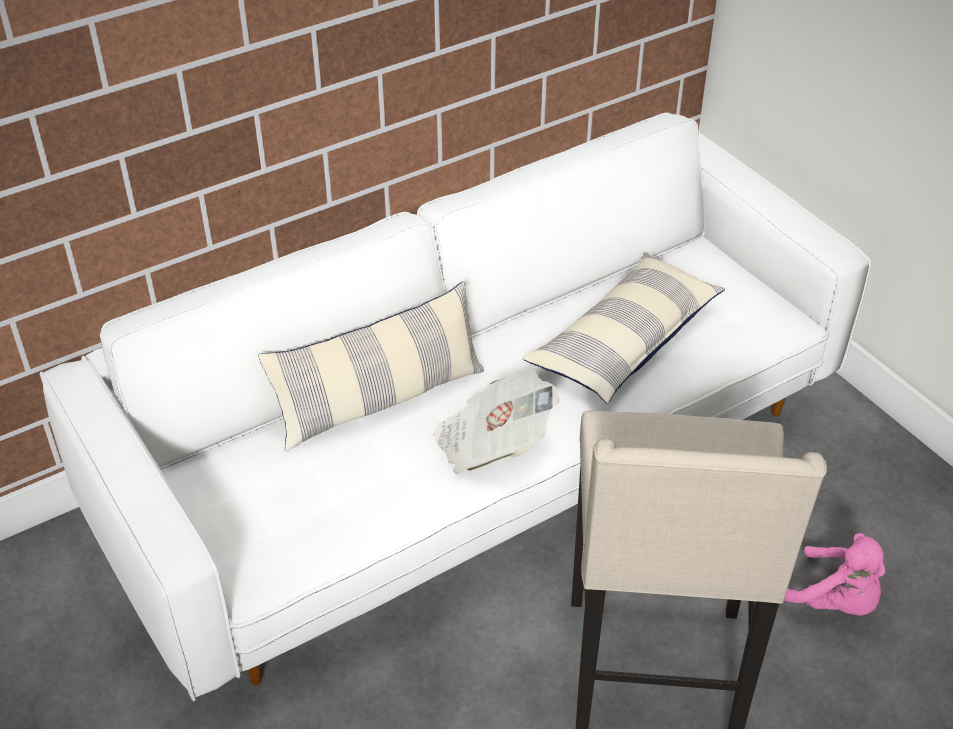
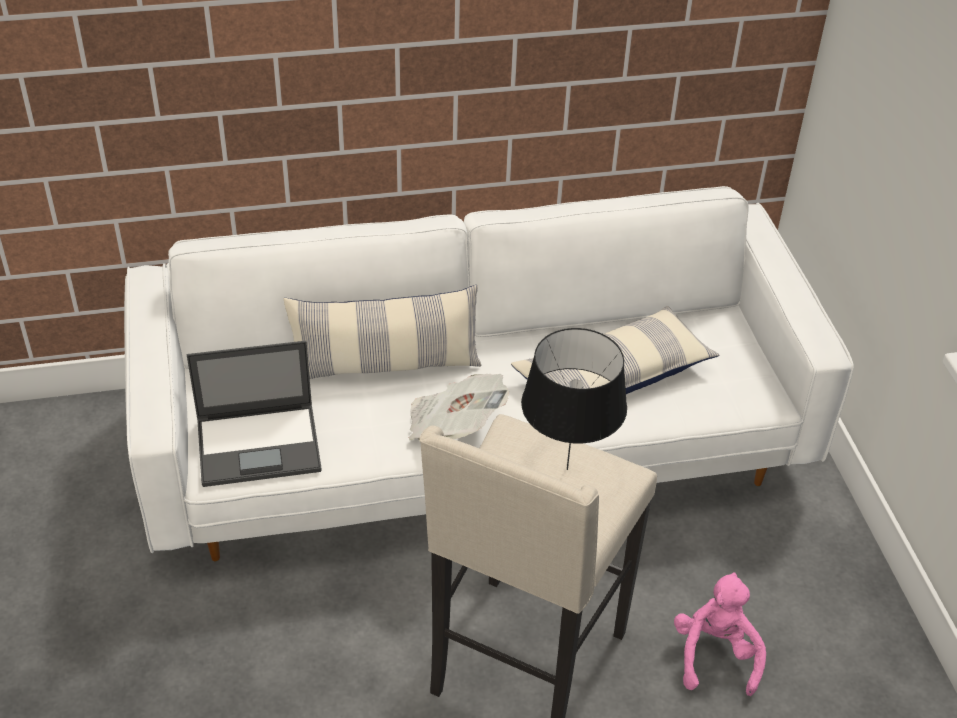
camera: 20 degrees right, 0 degrees up
(289, 532) = (260, 444): none -> laptop
(696, 449) = (565, 469): none -> black table lamp
(832, 601) = (715, 655): pink plush toy -> pink plush toy turned 150 degrees counterclockwise

